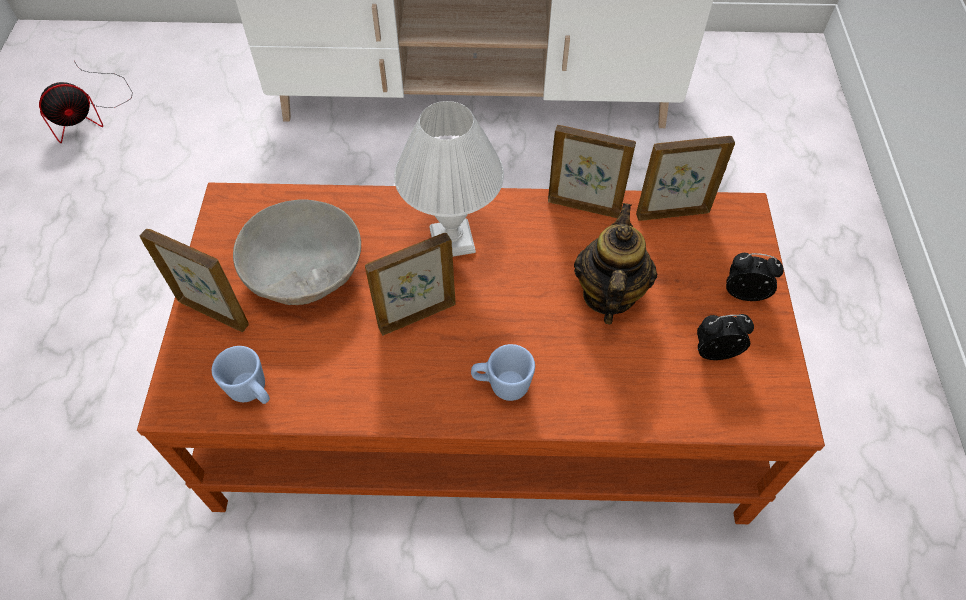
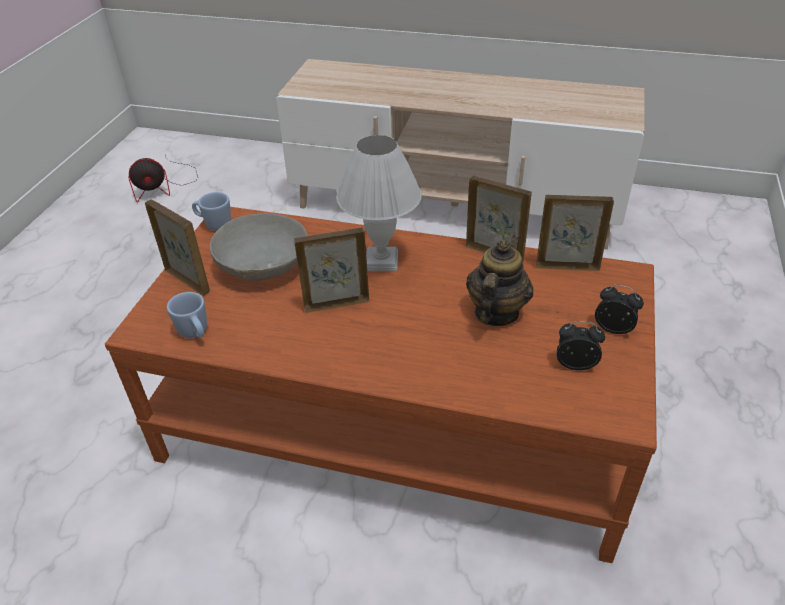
camera: 15 degrees right, 15 degrees down
(501, 385) = (387, 359): blue mug -> blue mug (214, 224)

